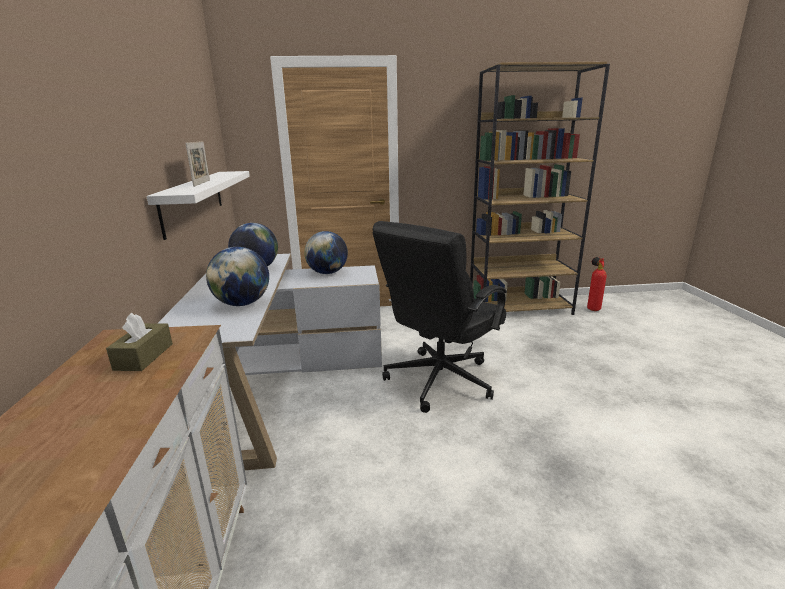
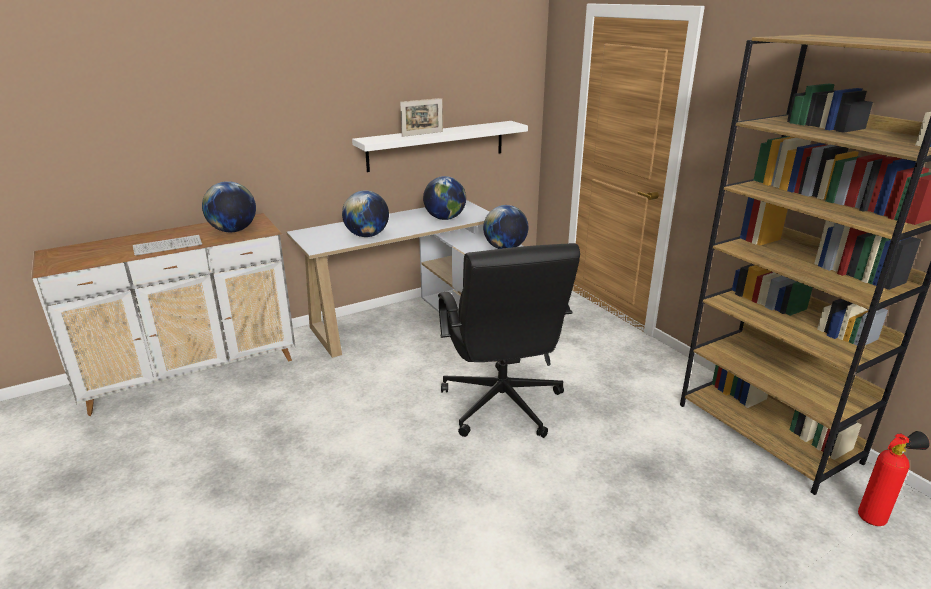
camera: 65 degrees right, 5 degrees up
(110, 428) = (168, 246): none -> keyboard
(144, 356) = (233, 230): brown tissue box -> globe
(440, 379) = (502, 402): black office chair -> black office chair turned 120 degrees counterclockwise

